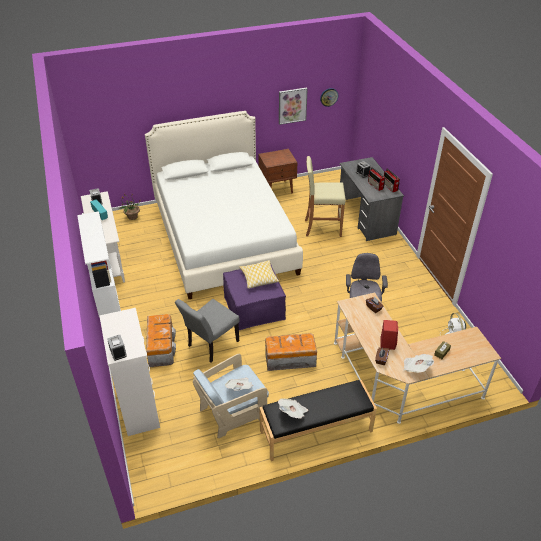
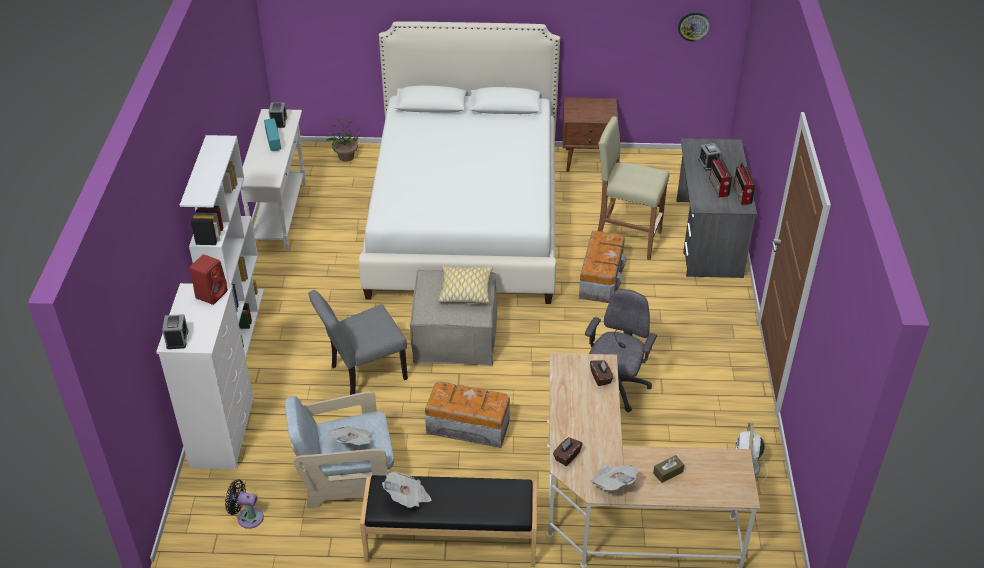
camera: 20 degrees right, 0 degrees up
(161, 347) = (293, 358): storage box -> storage box (601, 278)
(182, 456) = (247, 517): none -> black fan
(254, 308) = (455, 337): purple ottoman -> beige ottoman
(292, 105) = (628, 29): picture -> none
(387, 343) = (591, 435): red speaker -> red speaker (212, 294)

